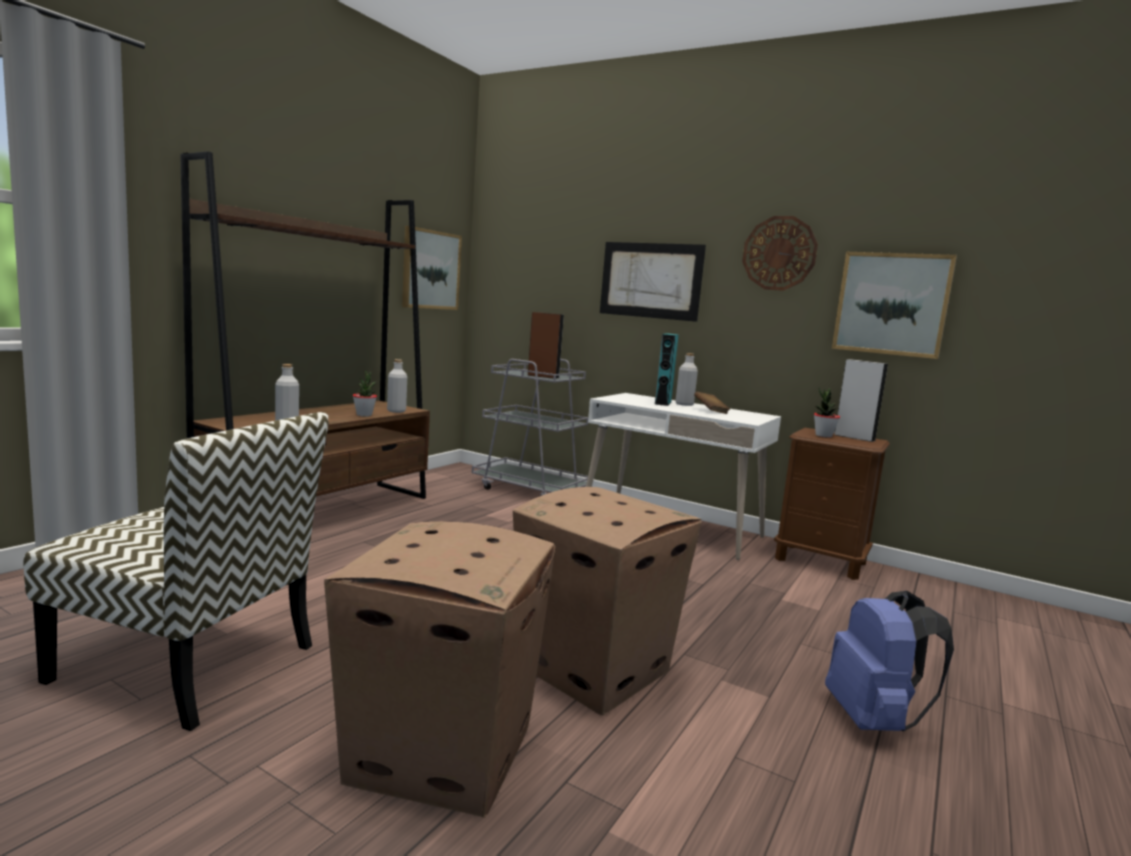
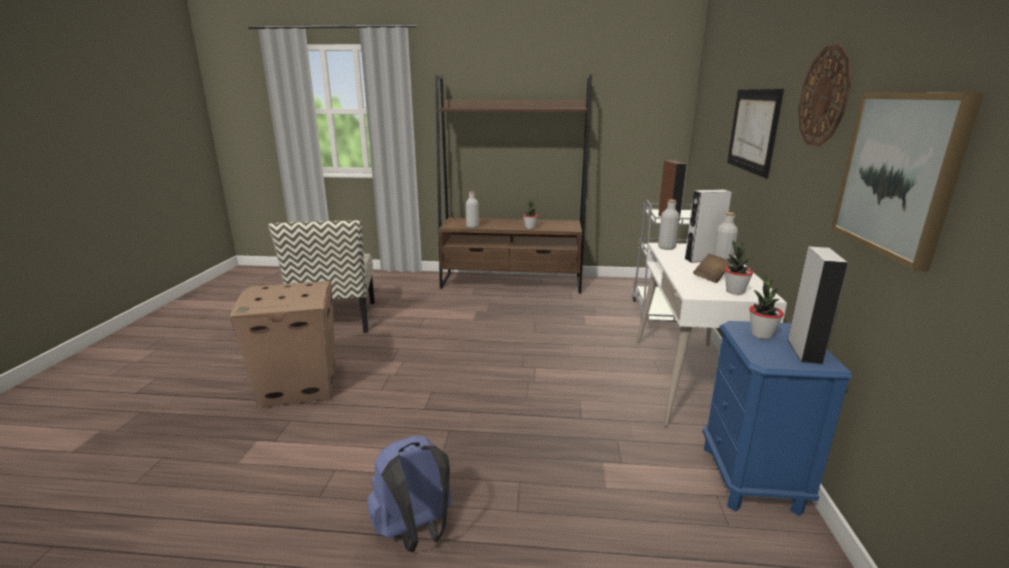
camera: 65 degrees right, 10 degrees up
(396, 411) = (558, 228): grey bottle -> grey bottle (666, 247)
(430, 270) = (641, 122): picture -> none
(592, 668) = (402, 402): cardboard box -> none
(663, 403) = (702, 259): turquoise speaker -> grey speaker
(750, 416) = (734, 291): none -> potted plant
(821, 561) = (751, 479): brown nightstand -> blue nightstand

